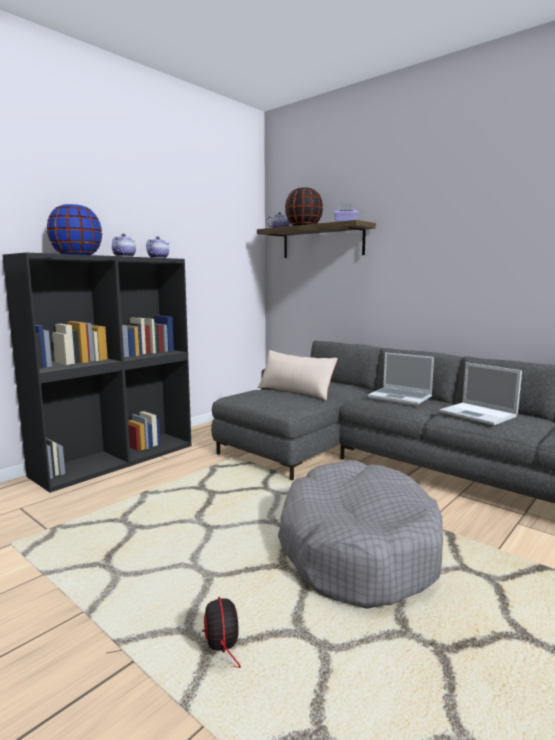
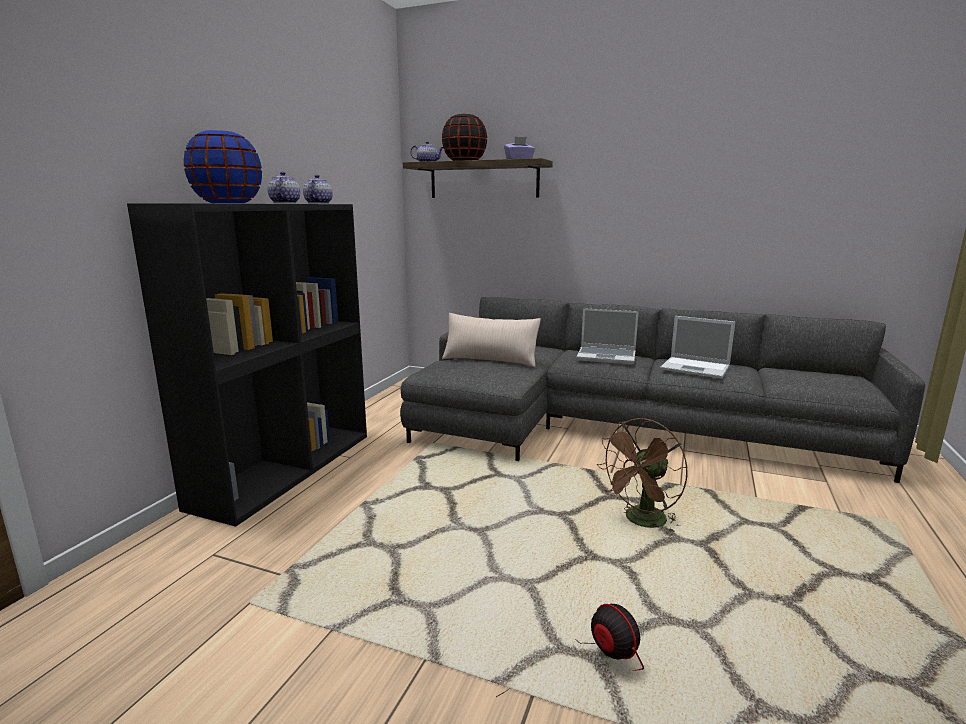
camera: 20 degrees left, 5 degrees up
(356, 548) = (641, 522): grey dog bed -> brown fan

